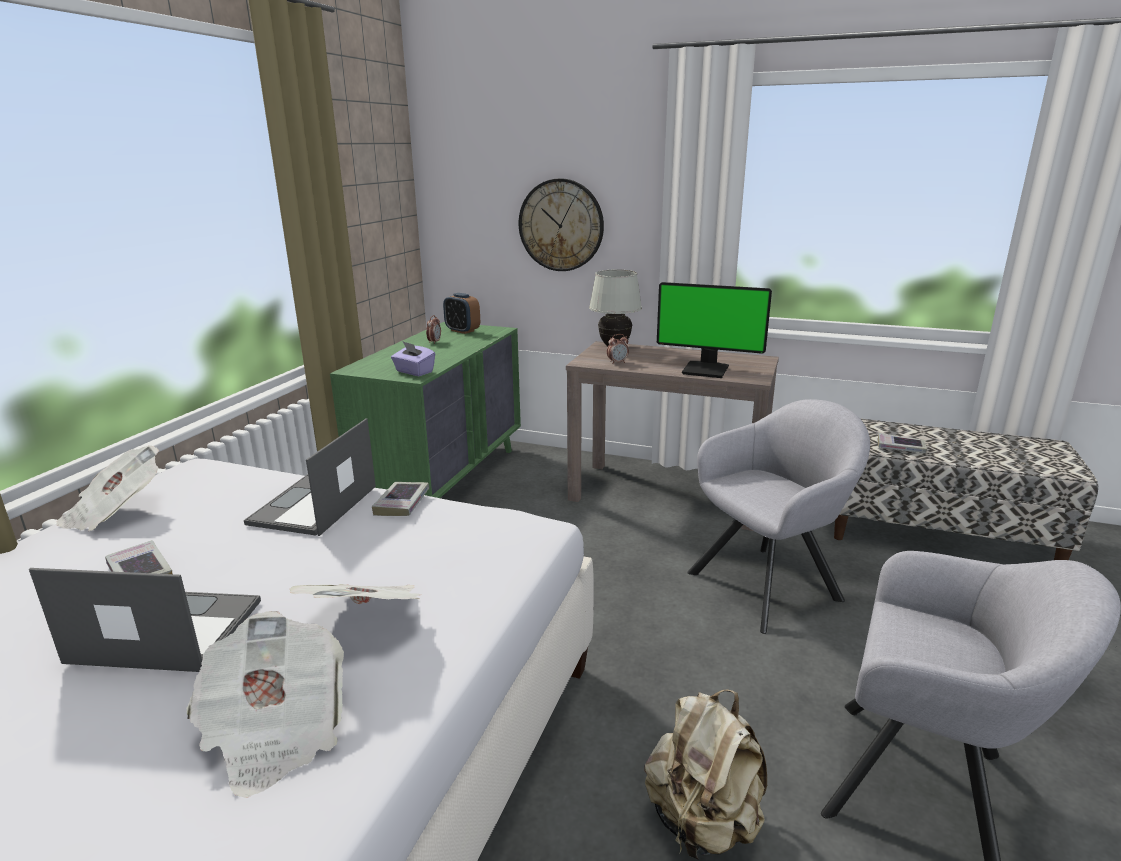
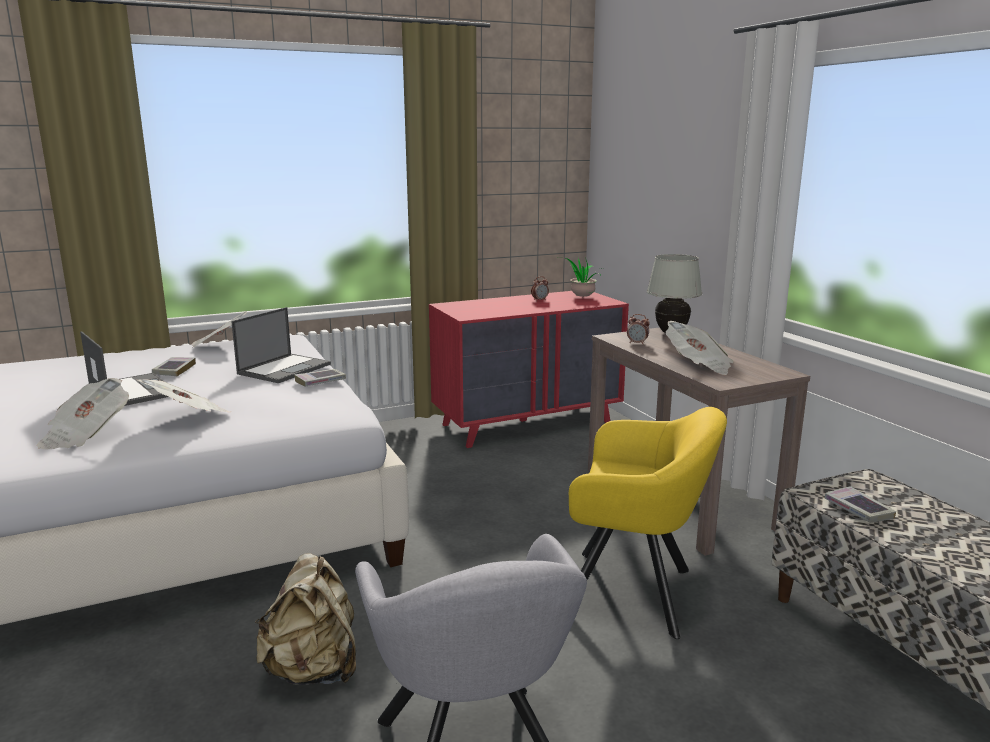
camera: 45 degrees right, 5 degrees down
(313, 506) = (285, 369): laptop -> laptop turned 150 degrees clockwise
(414, 372) = (474, 314): purple tissue box -> none
(444, 478) = (527, 423): green dresser -> red dresser
(462, 331) = (580, 297): alarm clock -> potted plant
(561, 225) = (672, 208): wall clock -> none
(706, 370) = (698, 366): monitor -> newspaper
(771, 584) = (636, 594): grey armchair -> yellow armchair

